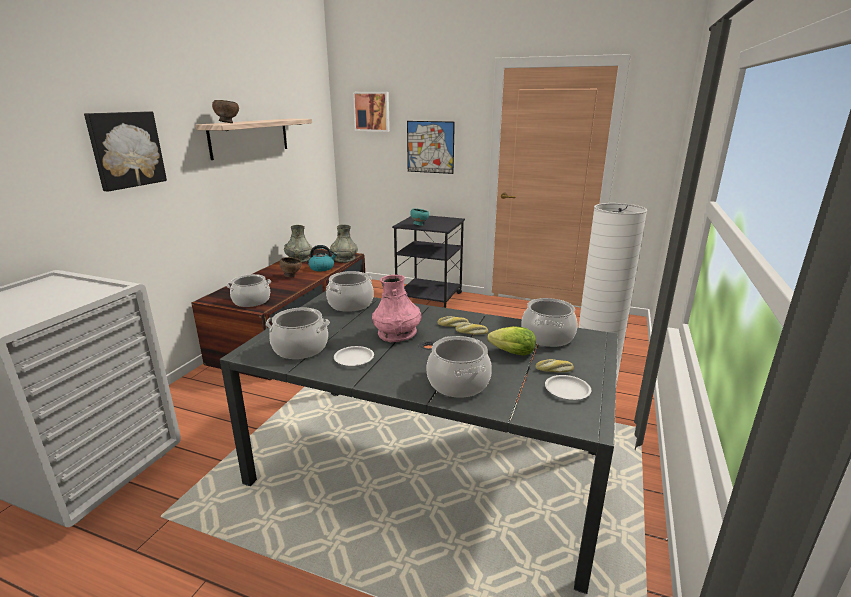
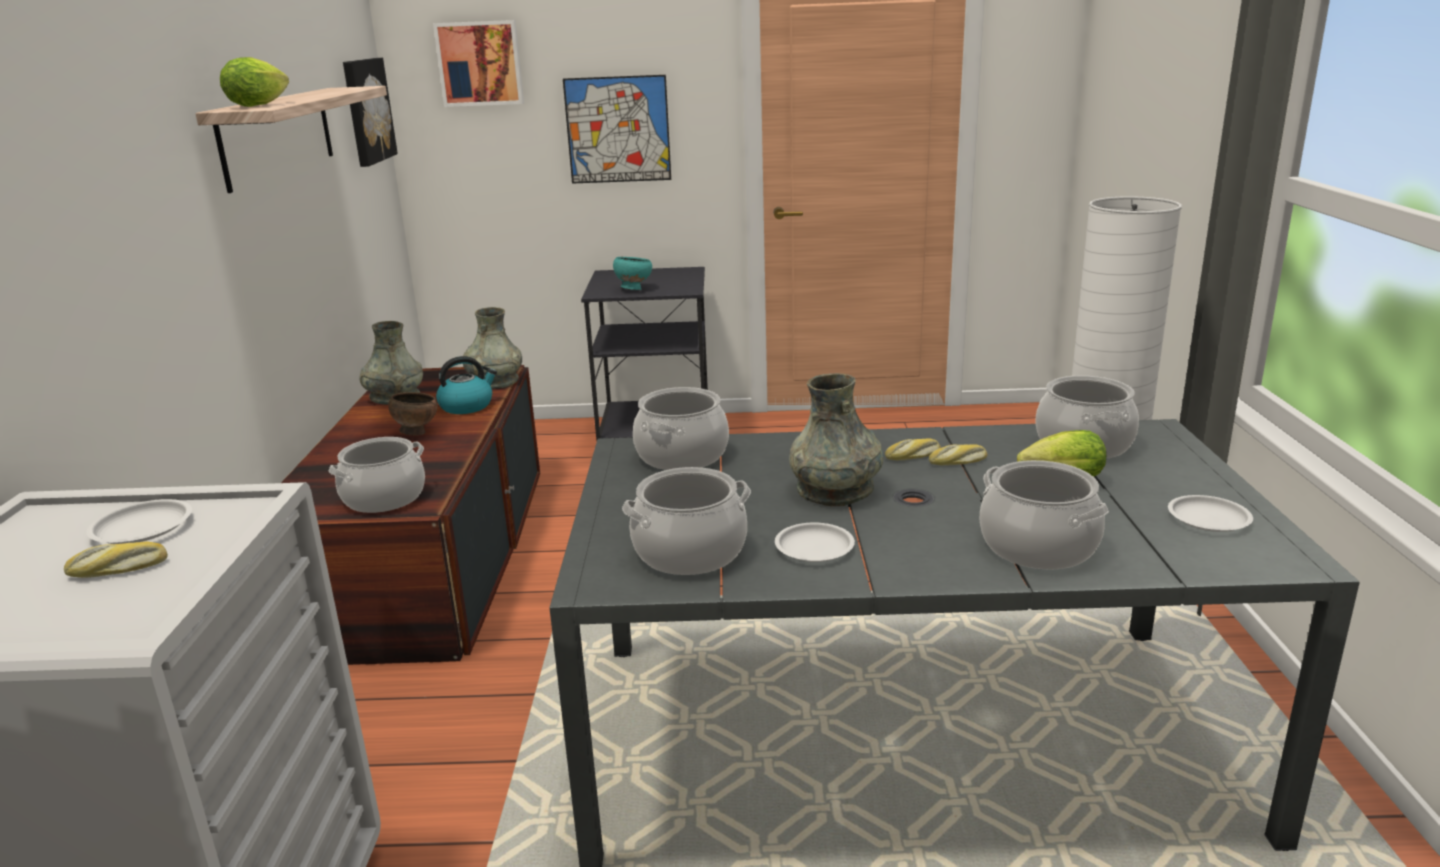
camera: 20 degrees left, 0 degrees up
(70, 290) = (142, 528): none -> white plate
(126, 149) = (96, 182): picture -> picture (366, 111)
(227, 123) = (261, 105): brown bowl -> lettuce
(397, 334) = (835, 489): pink vase -> grey vase
(554, 370) = (1155, 493): bread -> bread (118, 570)

